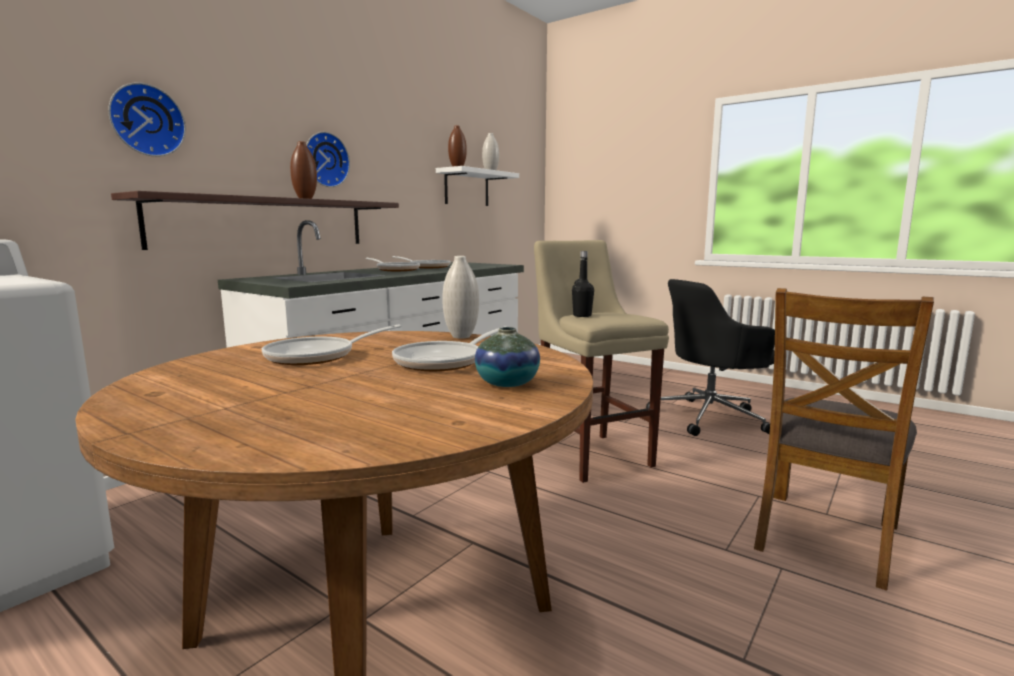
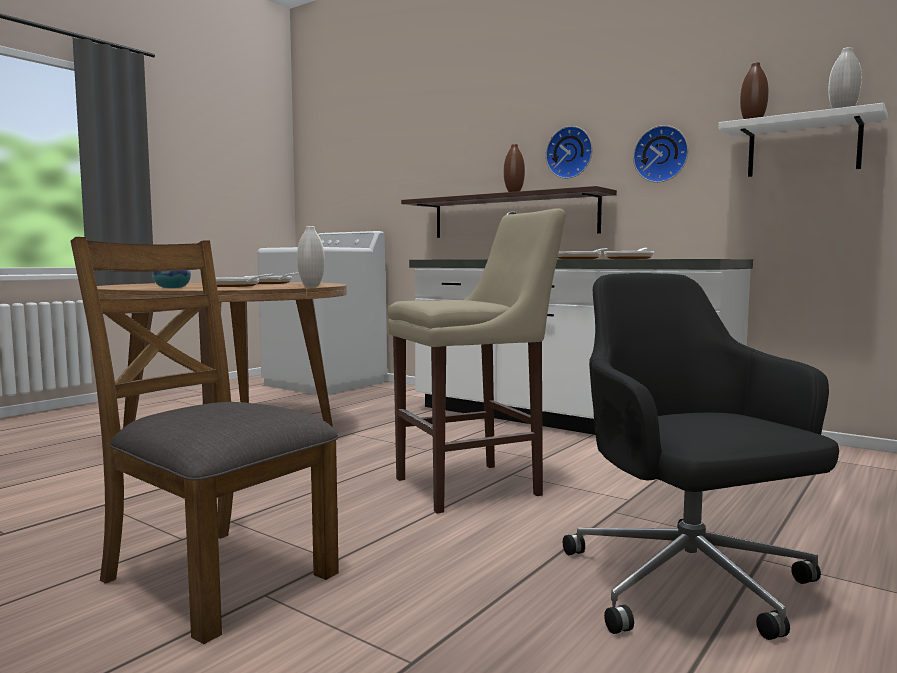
camera: 90 degrees right, 5 degrees down
(146, 121) = (447, 153): wall clock -> wall clock (661, 154)
(582, 315) = (450, 298): black bottle -> none

